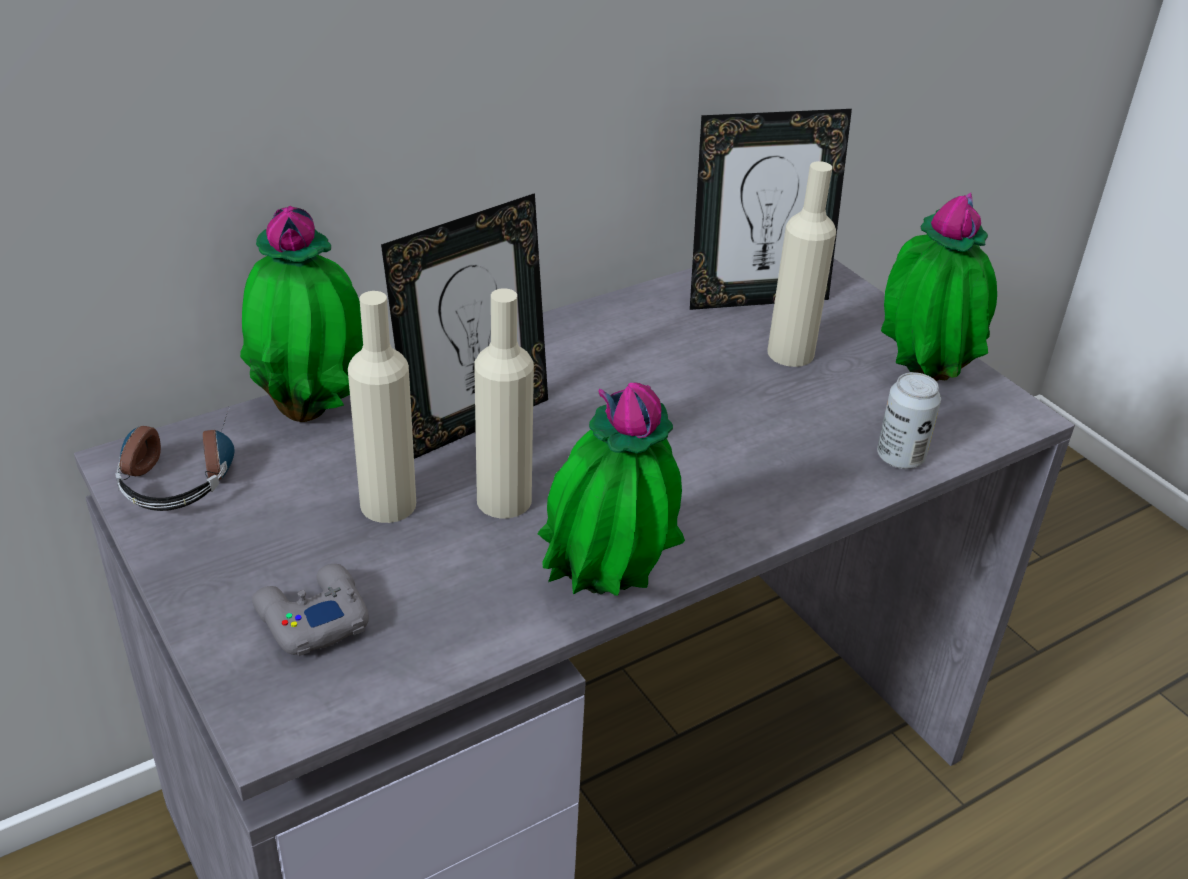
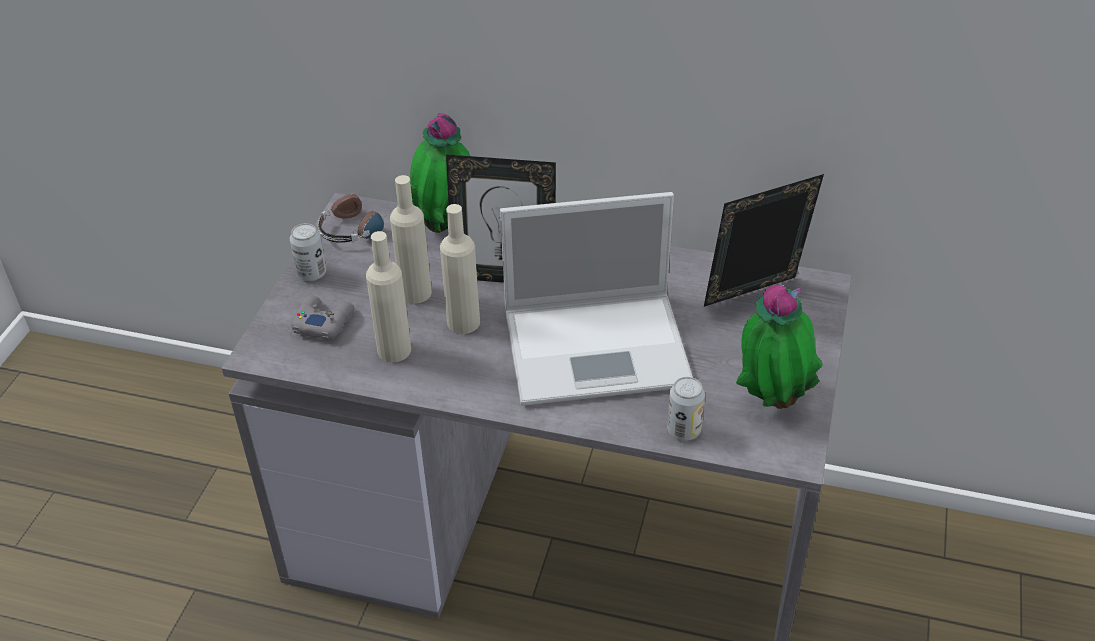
camera: 50 degrees right, 5 degrees up
(197, 570) = (311, 273): none -> can
(606, 594) = (442, 393): potted plant -> none
(694, 430) = (600, 347): none -> laptop
(756, 298) = (754, 297): picture frame -> picture frame turned 120 degrees clockwise
(790, 353) = (720, 339): beige bottle -> beige bottle (394, 350)

